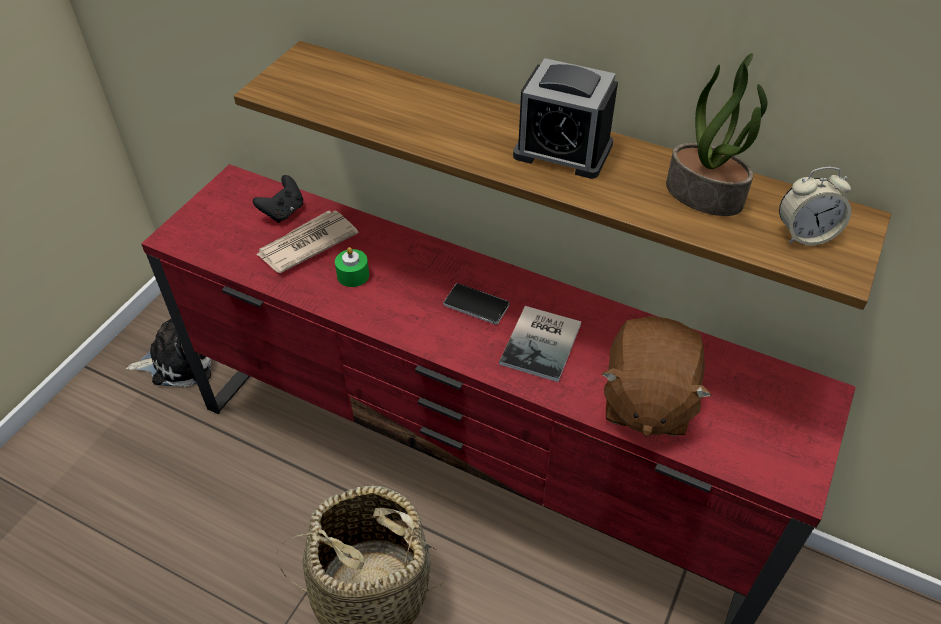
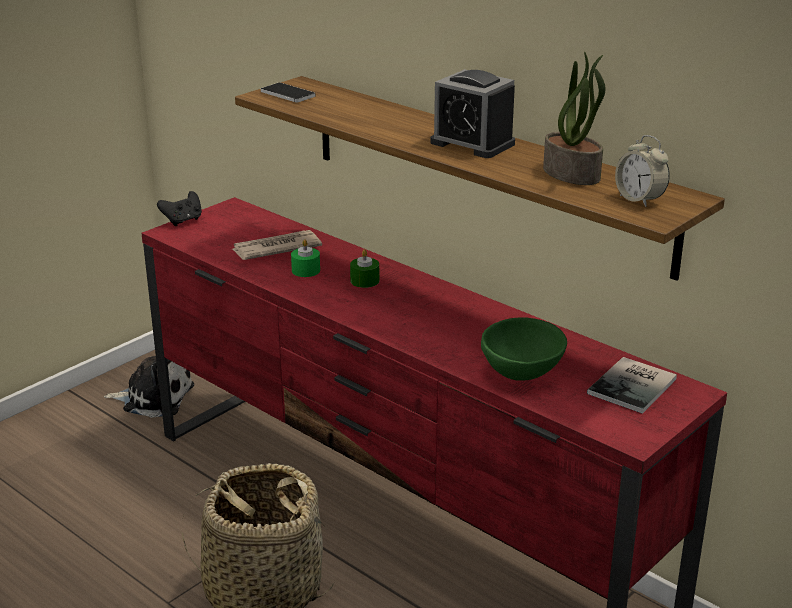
camera: 15 degrees right, 20 degrees down
(283, 212) = (266, 228): black game controller -> black game controller (183, 221)
(424, 280) = (364, 281): none -> green candle
(476, 305) = (403, 300): phone -> phone (288, 94)
(544, 343) = (450, 328): book -> book (635, 386)
(646, 401) = (523, 373): brown plush toy -> green bowl
(804, 235) = (639, 199): alarm clock -> alarm clock turned 45 degrees clockwise

